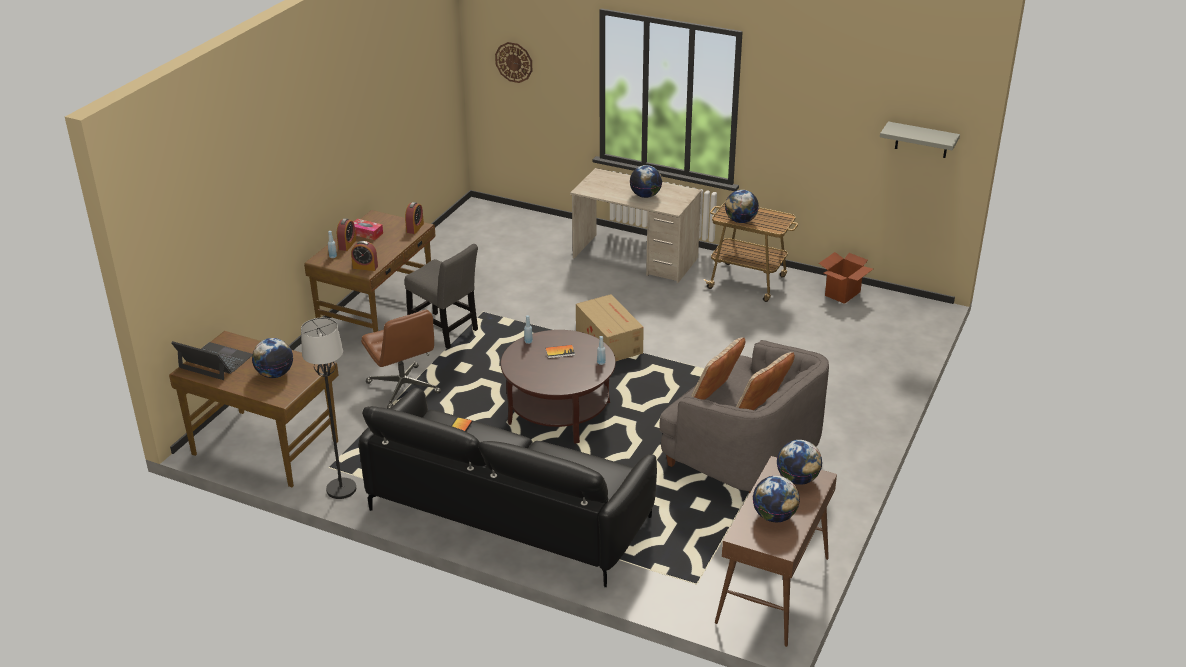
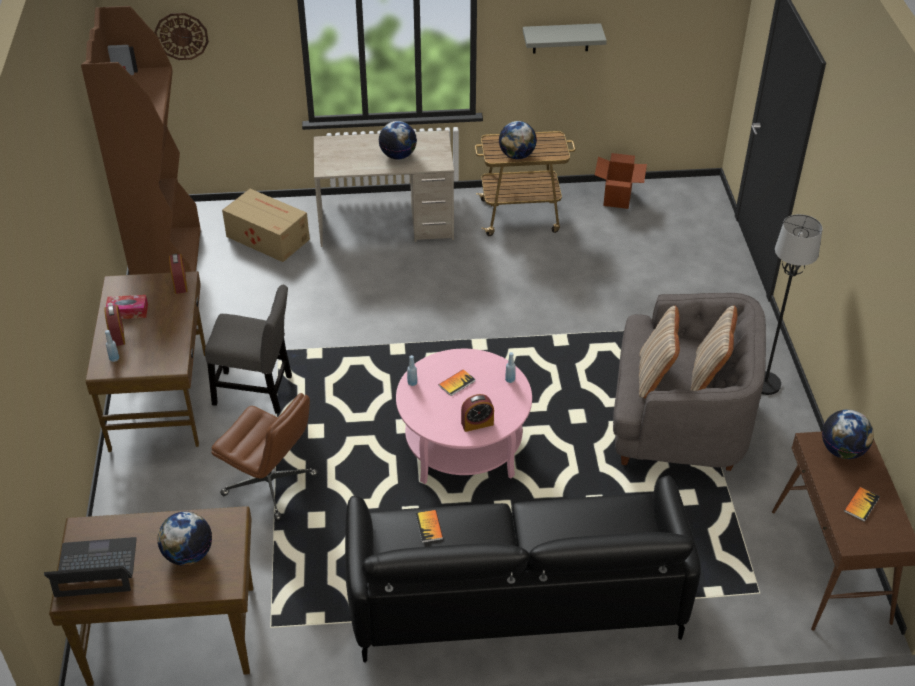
camera: 30 degrees left, 10 degrees up
(341, 489) = (309, 650): black floor lamp -> black floor lamp (765, 384)
(365, 267) = (167, 359): alarm clock -> alarm clock (477, 423)
(457, 235) = (168, 260): none -> brown bookcase
(559, 413) = (463, 446): brown coffee table -> pink coffee table
(609, 341) = (442, 337): cardboard box -> cardboard box (267, 237)
(774, 516) = (861, 505): globe -> book
(921, 140) = (688, 19): grey shelf -> grey shelf (561, 38)

